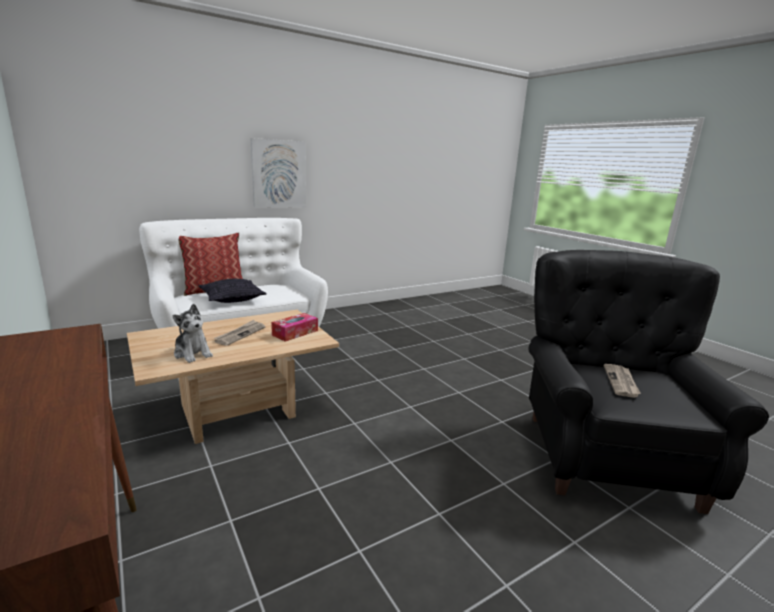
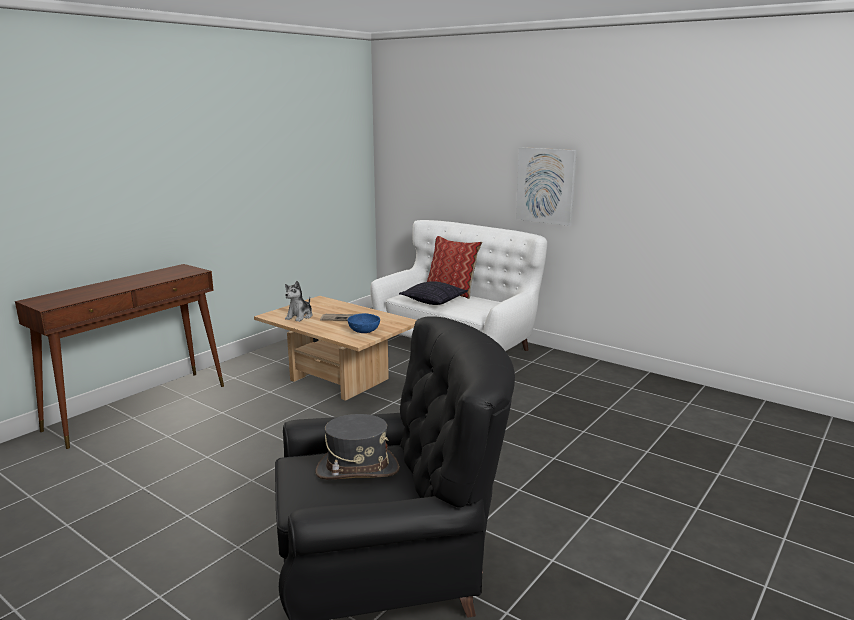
camera: 70 degrees right, 0 degrees up
(295, 333) = (364, 331): tissue box -> blue bowl
(621, 382) = (357, 470): newspaper -> grey hat

